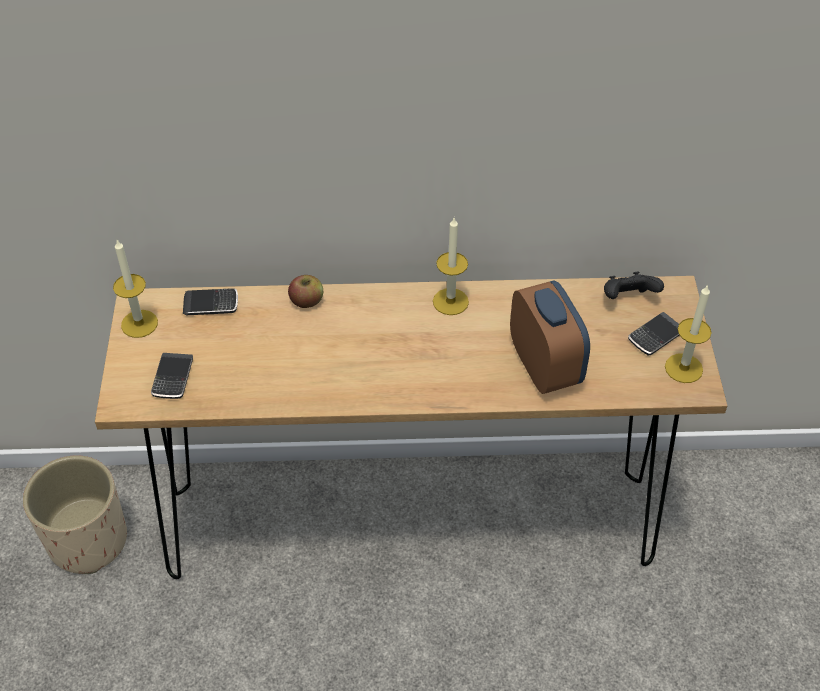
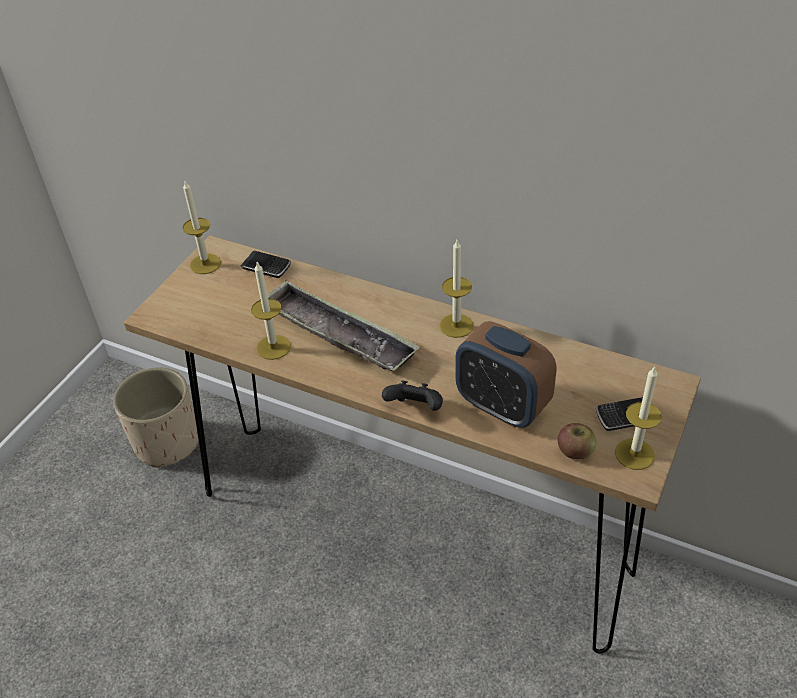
camera: 30 degrees right, 5 degrees down
(173, 378) = (200, 310): phone -> none
(283, 389) = (273, 347): none -> candle
(306, 301) = (340, 287): apple -> apple (575, 451)
(339, 351) = (338, 333): none -> tray
(545, 367) = (502, 406): alarm clock -> alarm clock turned 120 degrees clockwise
(627, 299) = (620, 375): black game controller -> black game controller (415, 409)

